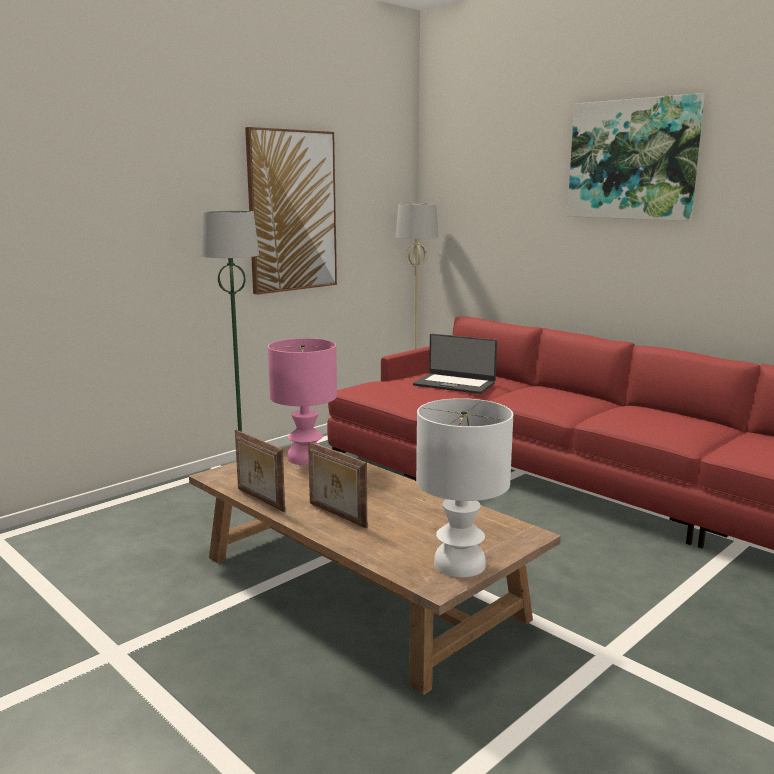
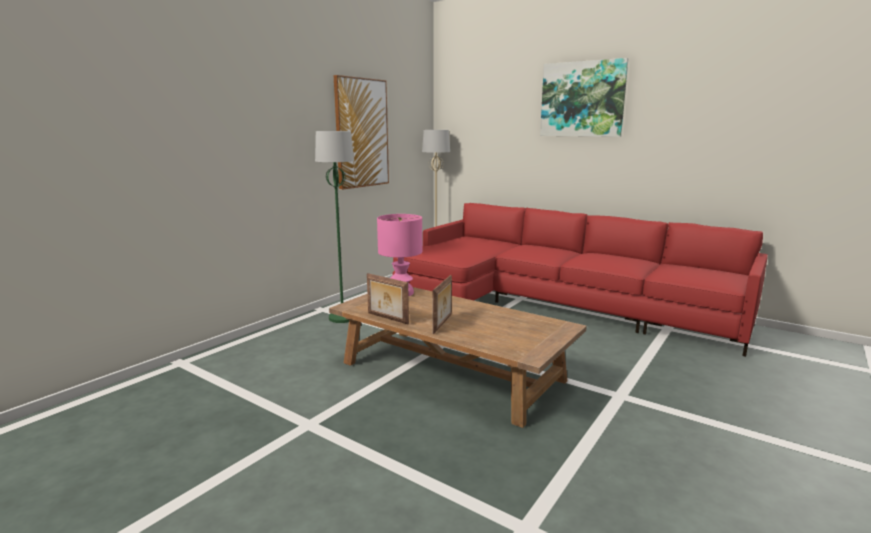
camera: 10 degrees left, 0 degrees up
(336, 515) = (443, 324): picture frame -> picture frame turned 105 degrees counterclockwise
(454, 384) = (474, 245): laptop -> none
(461, 564) = (538, 345): white table lamp -> none

